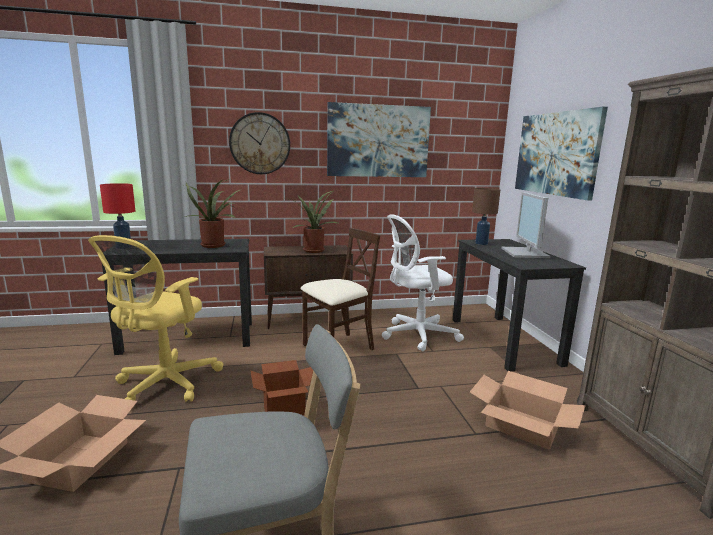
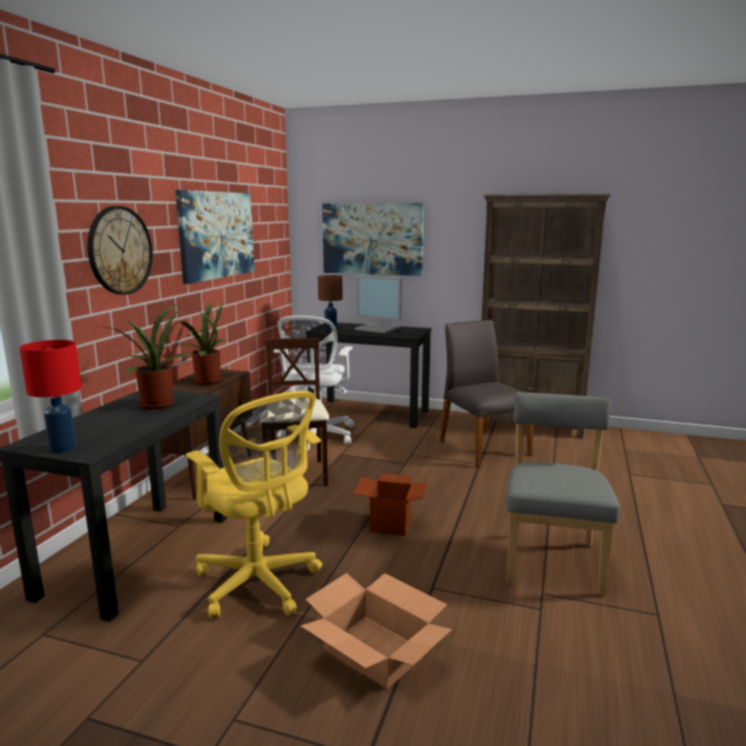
camera: 60 degrees left, 0 degrees up
(522, 425) = (482, 447): cardboard box -> grey chair

